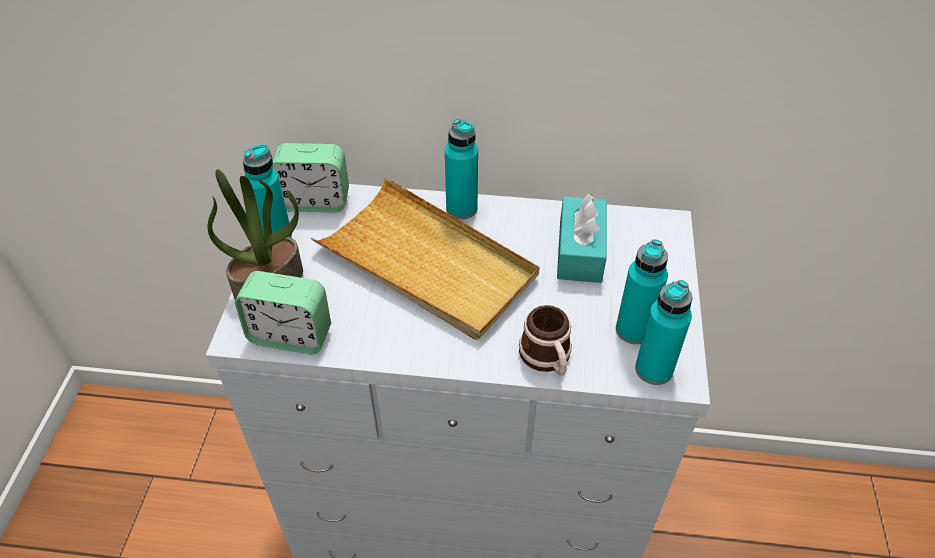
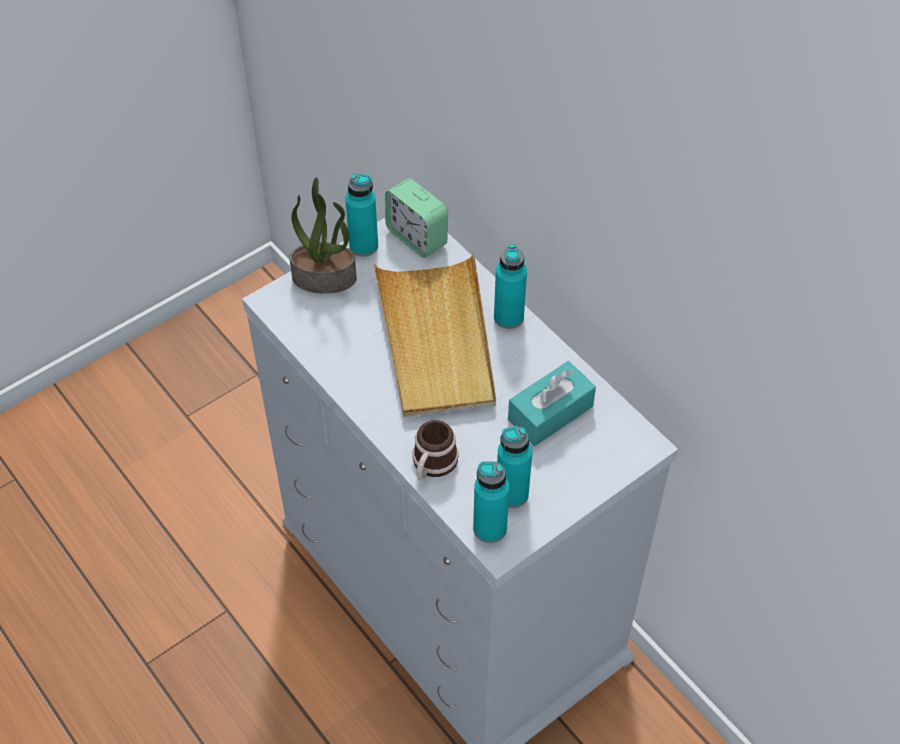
camera: 45 degrees right, 5 degrees up
(290, 335) = (299, 324): alarm clock -> none

